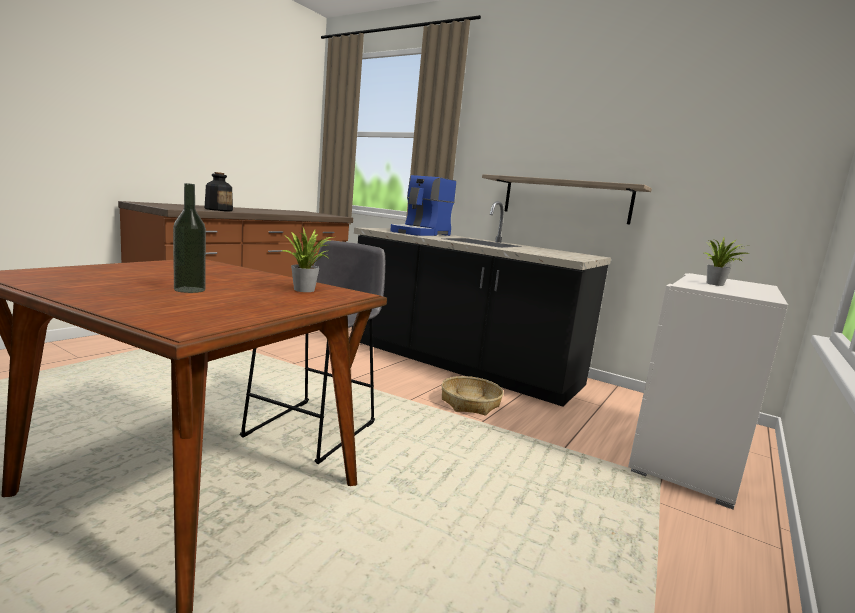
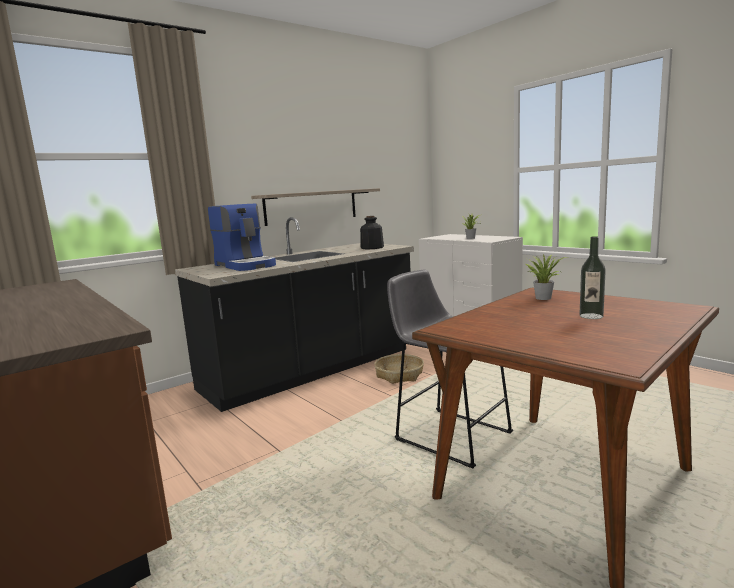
camera: 70 degrees left, 0 degrees up
(218, 210) = (84, 316): bottle -> bottle (372, 248)

